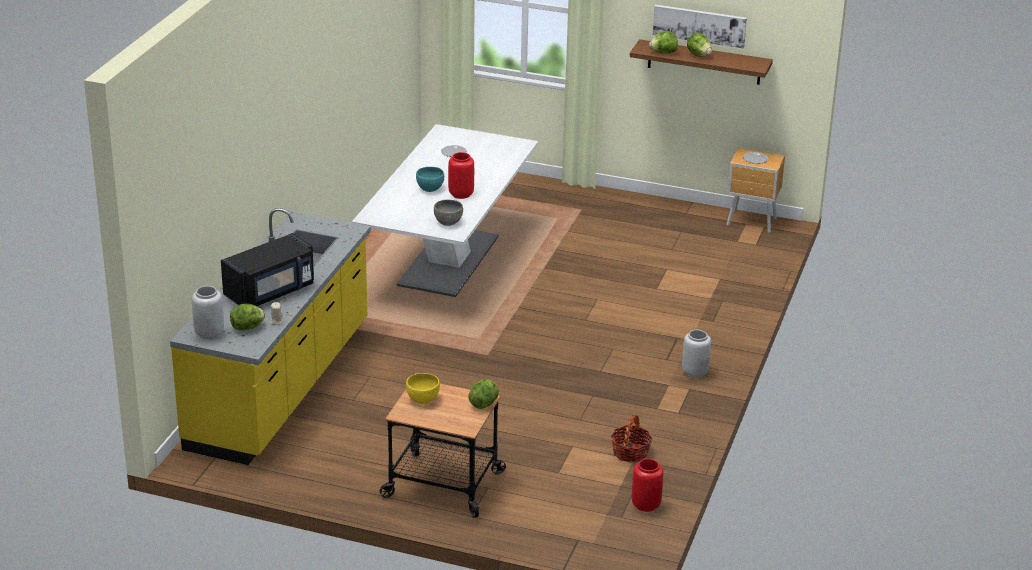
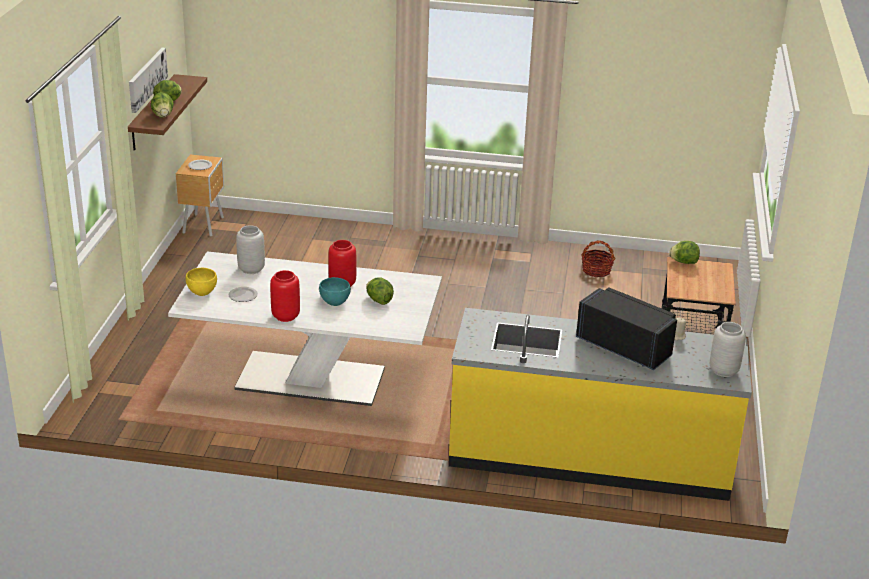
camera: 100 degrees left, 0 degrees up
(248, 328) = (699, 351): lettuce -> lettuce (379, 300)
(422, 400) = (697, 289): yellow bowl -> yellow bowl (202, 292)
(448, 223) = (406, 286): grey bowl -> none
(645, 505) = (659, 263): red vase -> red vase (286, 316)
(695, 372) = (469, 247): grey vase -> grey vase (251, 269)

